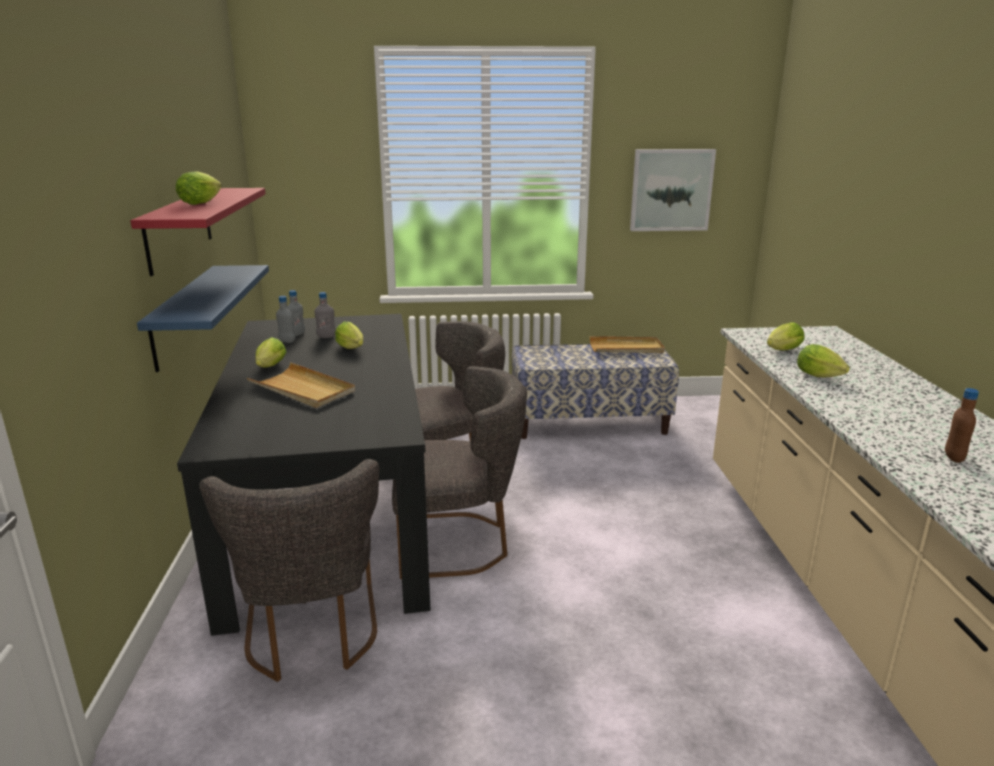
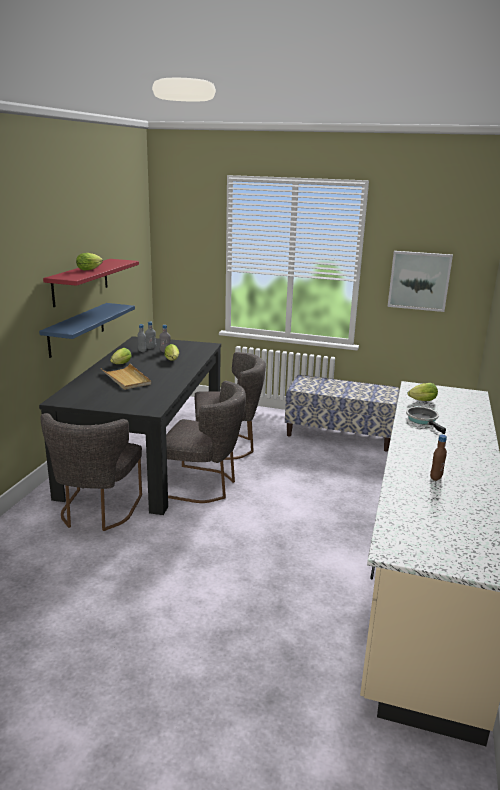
camera: 20 degrees right, 0 degrees up
(626, 348) = (372, 387): beige tray -> none
(821, 377) = (423, 420): lettuce -> frying pan

